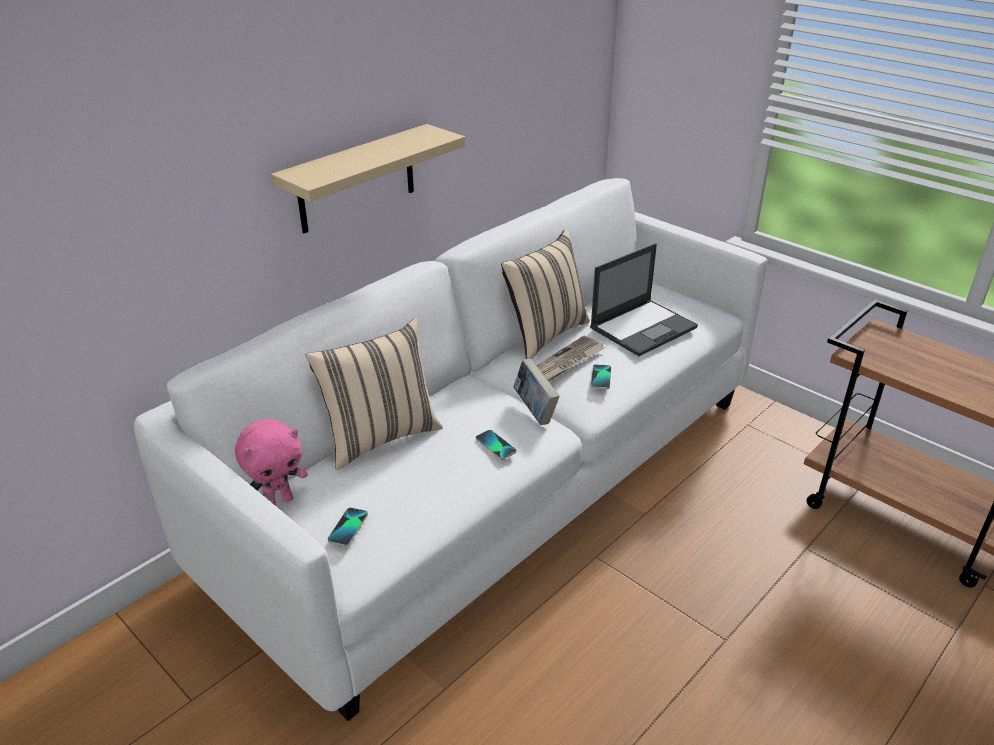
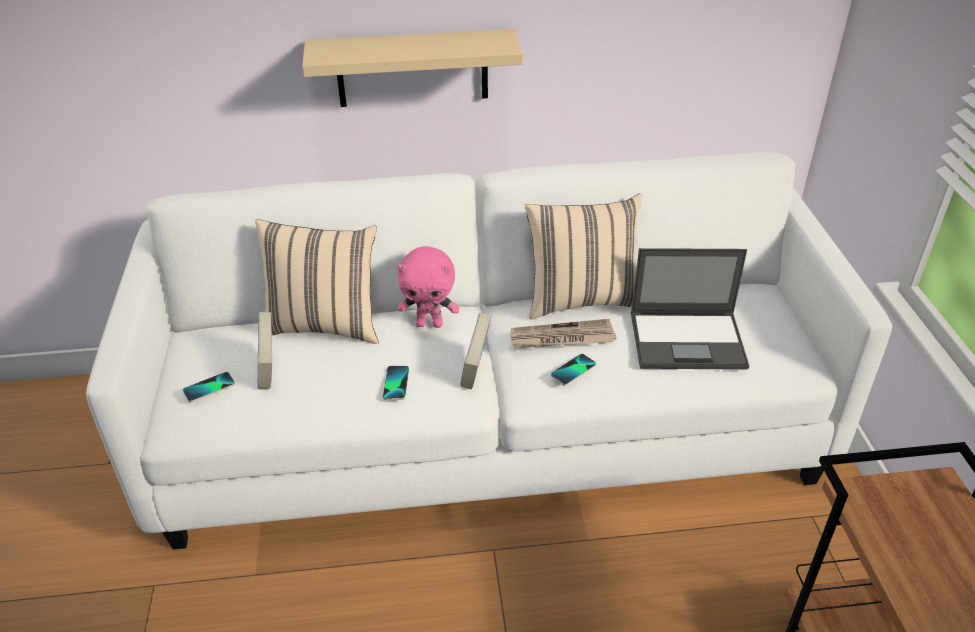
camera: 40 degrees right, 5 degrees up
(279, 501) = (200, 339): pink plush toy -> pink plush toy (430, 324)
(381, 488) = (269, 370): none -> book

